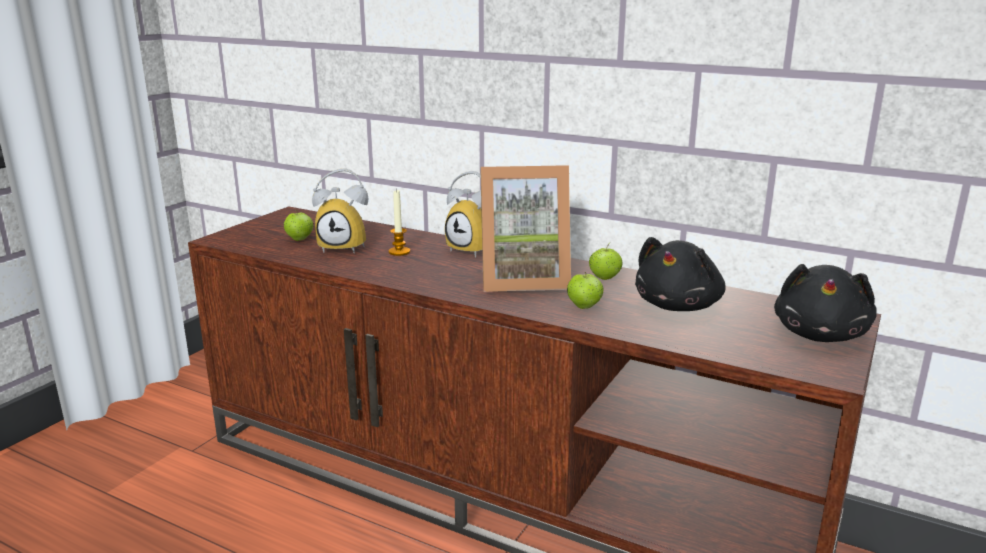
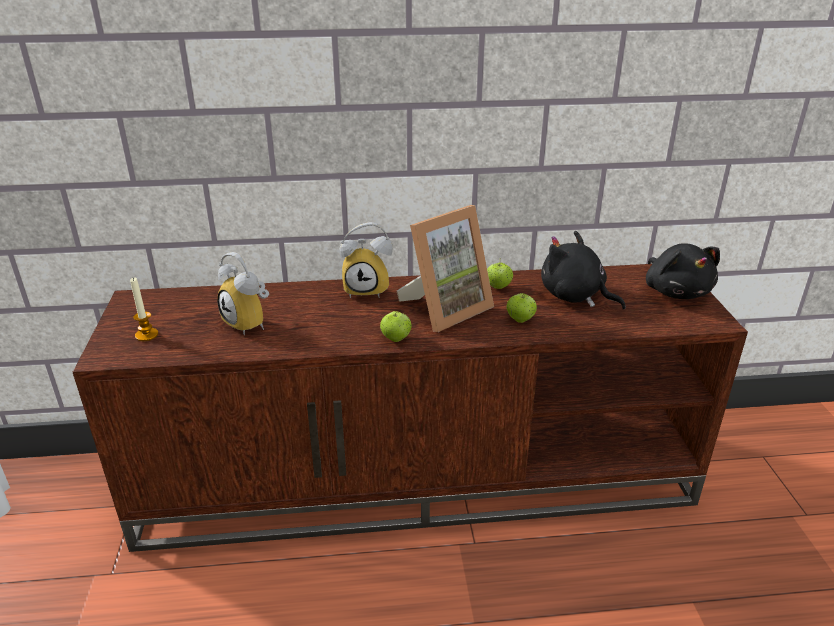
camera: 35 degrees left, 10 degrees up
(300, 239) = (192, 328): apple -> apple (396, 338)
(345, 247) = (251, 323): alarm clock -> alarm clock turned 75 degrees clockwise
(399, 252) = (308, 312): candle -> candle (146, 335)
(679, 305) = (575, 296): black plush toy -> black plush toy turned 135 degrees clockwise

